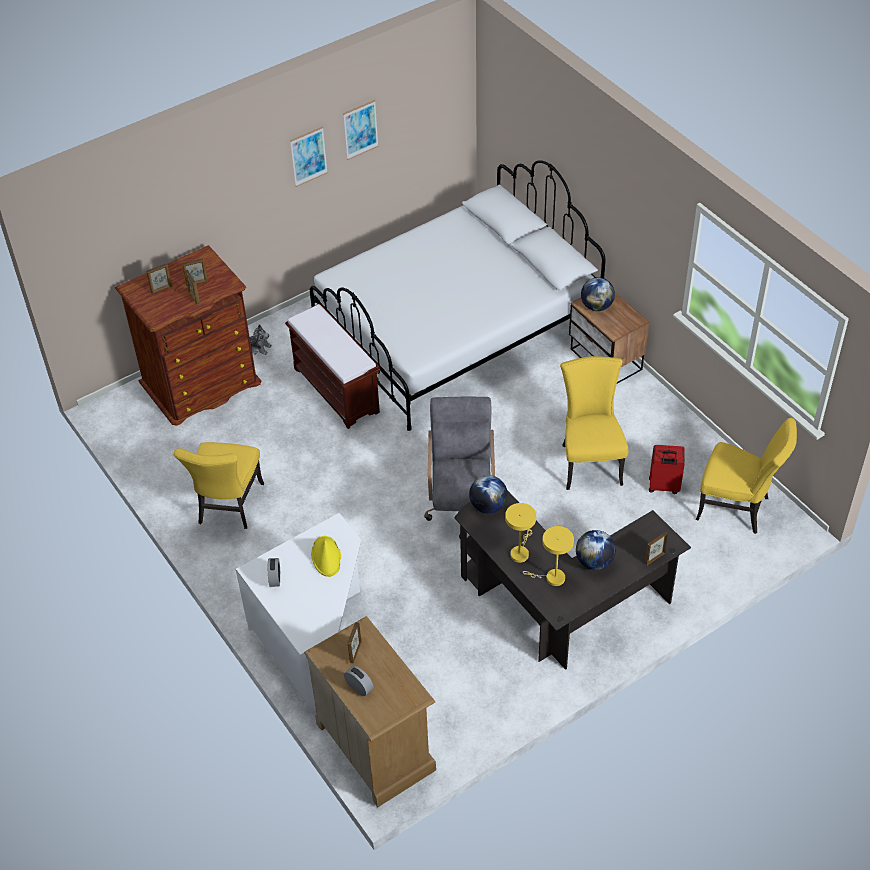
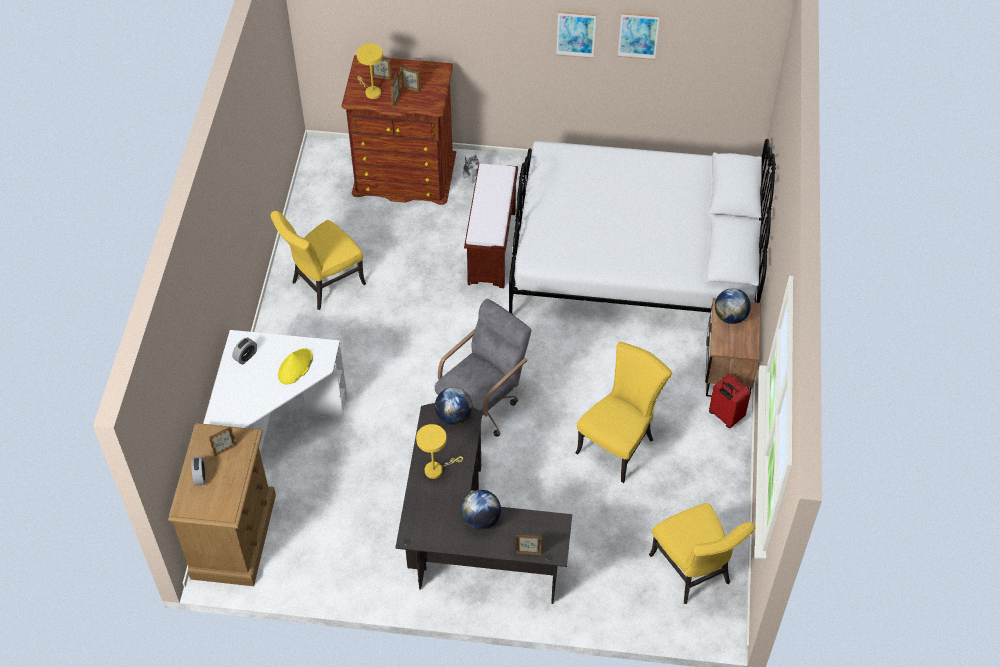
camera: 40 degrees right, 5 degrees up
(551, 578) = (436, 506): yellow table lamp -> yellow table lamp (371, 91)
(663, 487) = (654, 509): red suitcase -> red suitcase (725, 416)

